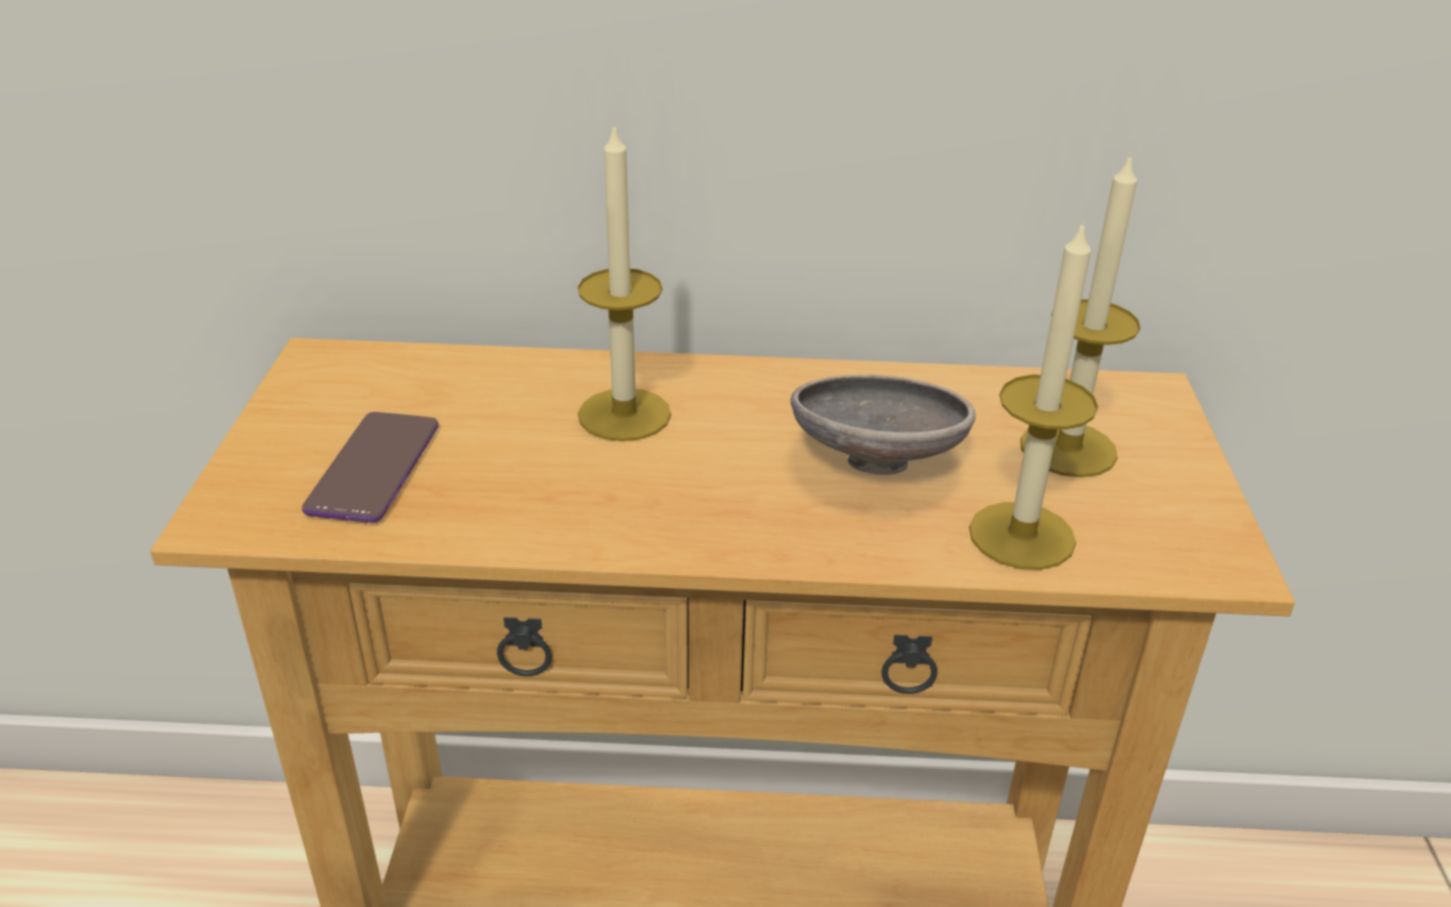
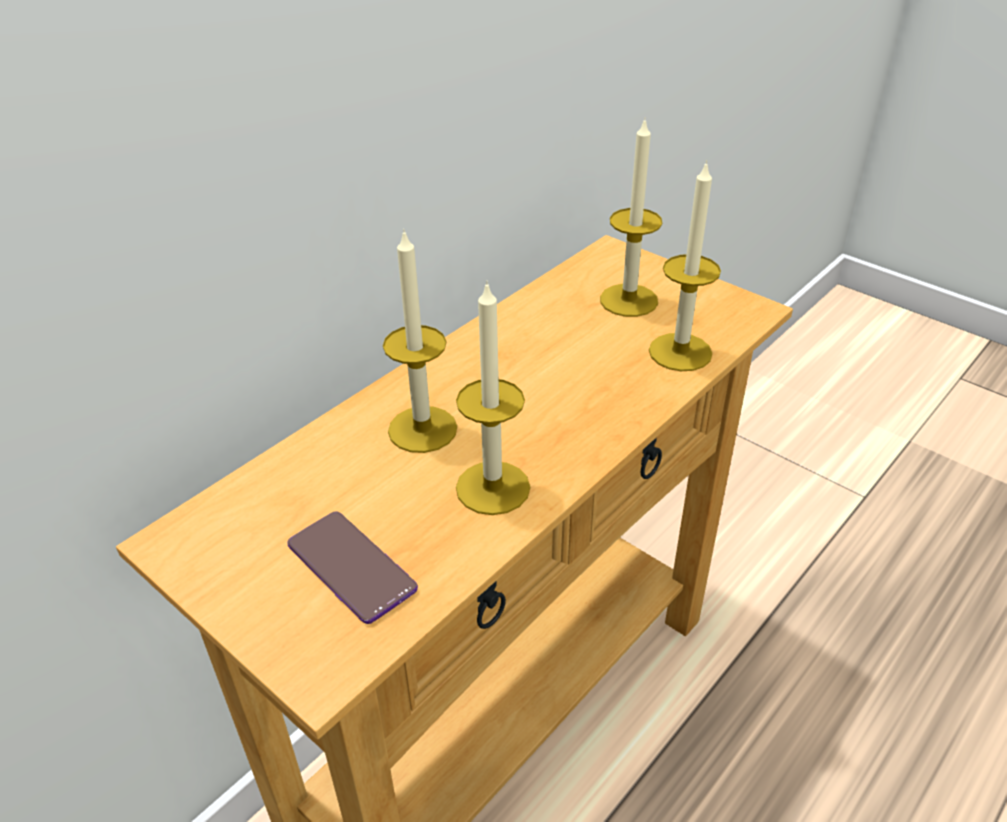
camera: 50 degrees left, 5 degrees up
(583, 502) = (493, 488): none -> candle
(877, 459) = (572, 361): grey bowl -> none

